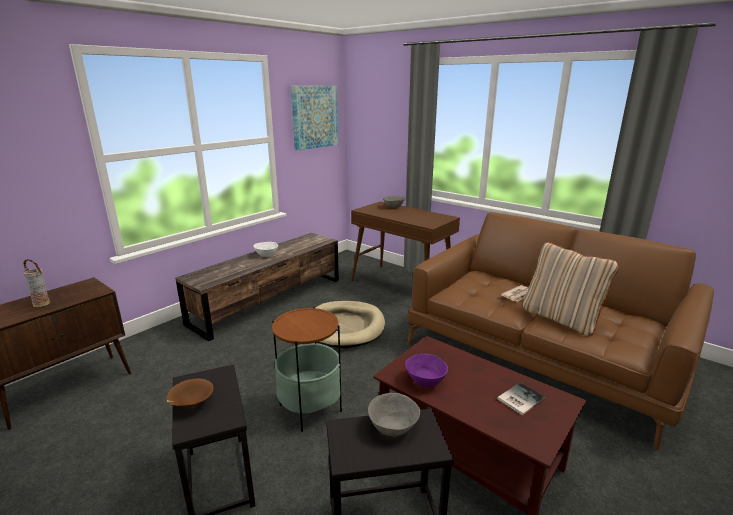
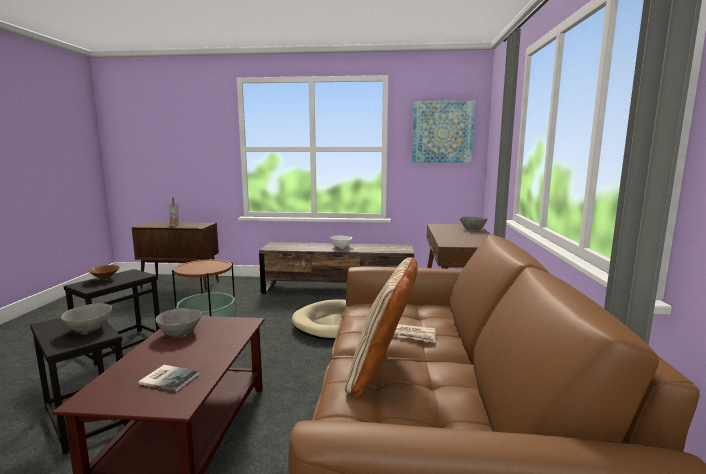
camera: 55 degrees right, 10 degrees down
(426, 380) = (180, 333): purple bowl -> grey bowl

